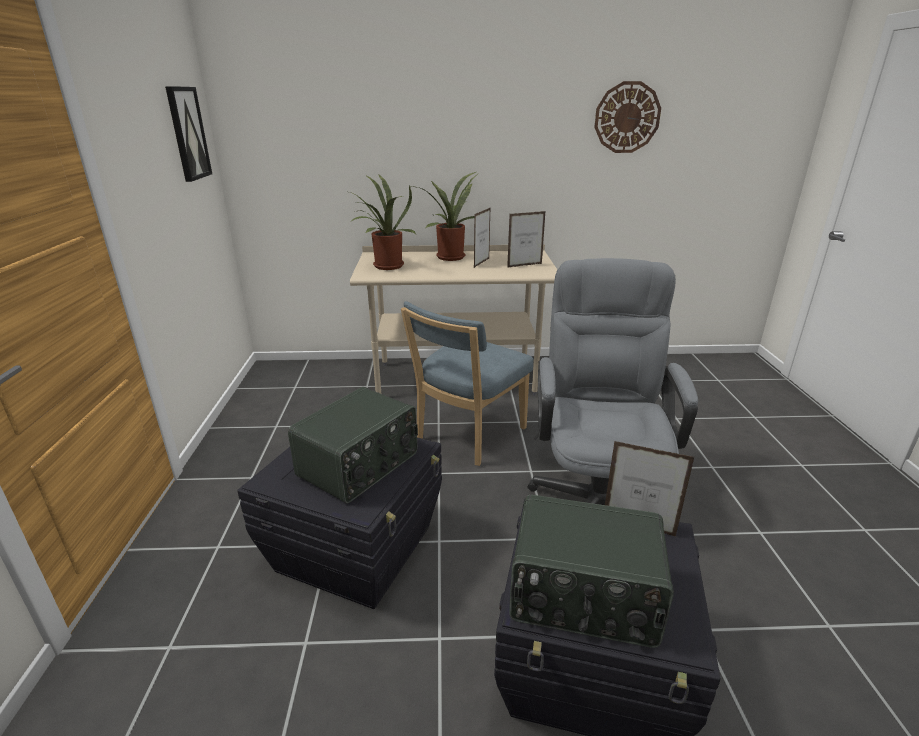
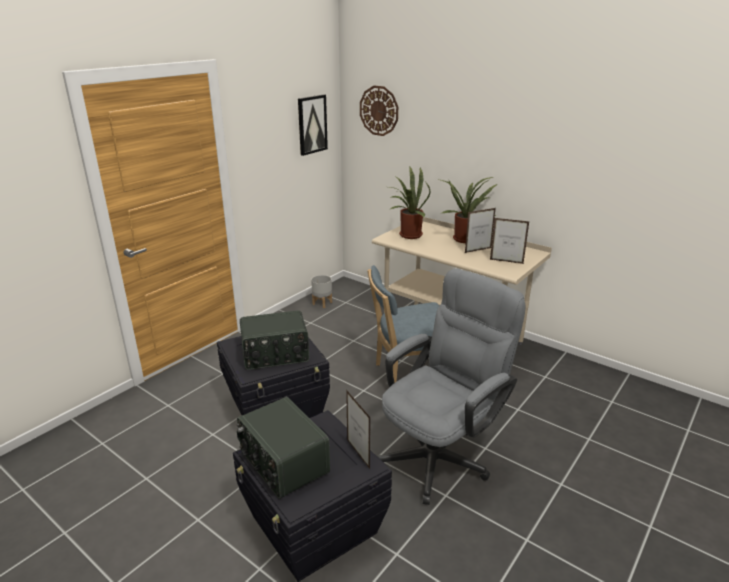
camera: 40 degrees right, 0 degrees up
(264, 399) = (322, 303): none -> grey planter
(627, 117) = (642, 151): wall clock -> wall clock (379, 110)

